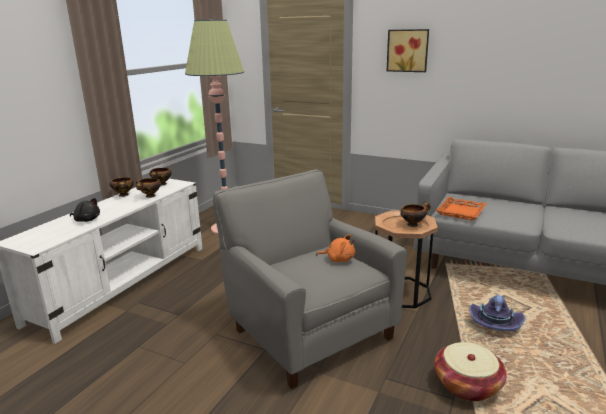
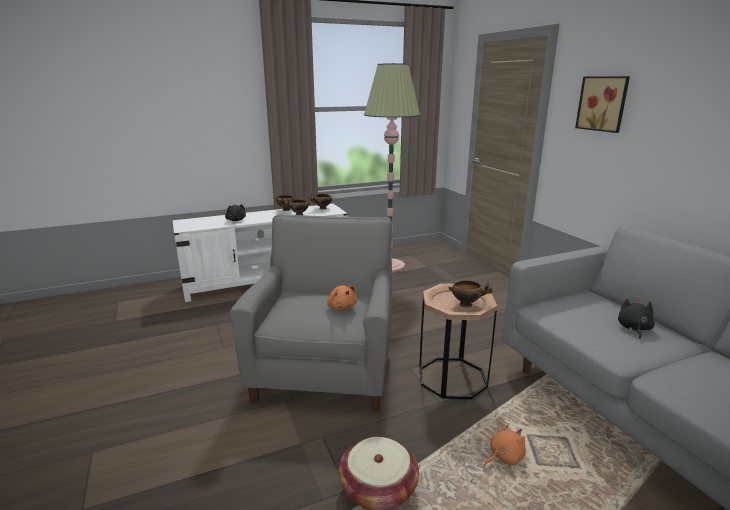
camera: 40 degrees right, 0 degrees up
(460, 212) = (560, 314): orange tray -> none
(494, 323) = (504, 456): purple hat -> orange plush toy
(503, 207) = (633, 328): none -> black plush toy

